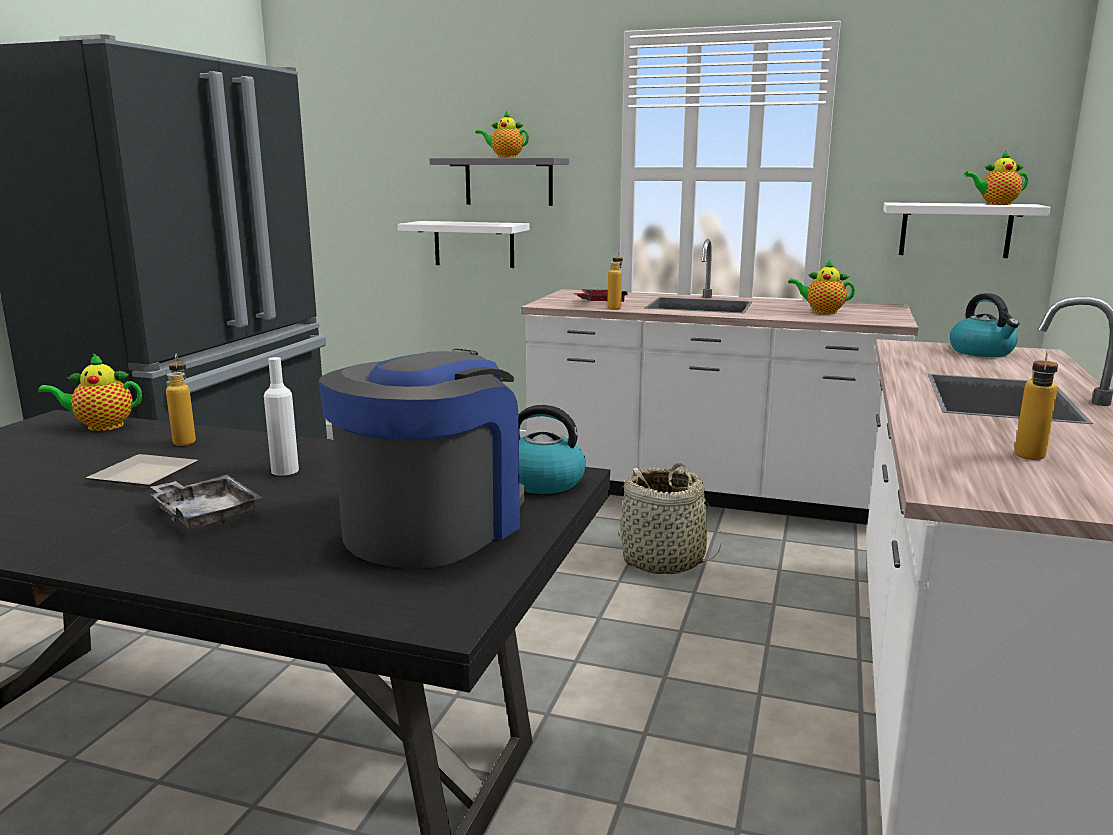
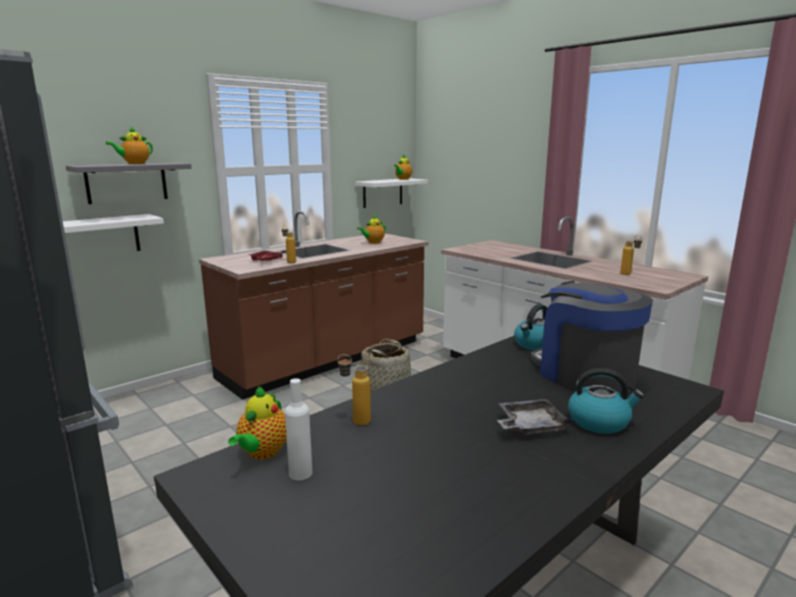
camera: 60 degrees left, 0 degrees up
(140, 476) = (431, 442): plate -> none
(285, 471) = (464, 396): white bottle -> white bottle (300, 473)
(706, 492) = (327, 360): white counter -> brown counter
(982, 352) = (484, 246): kettle -> kettle (599, 421)

